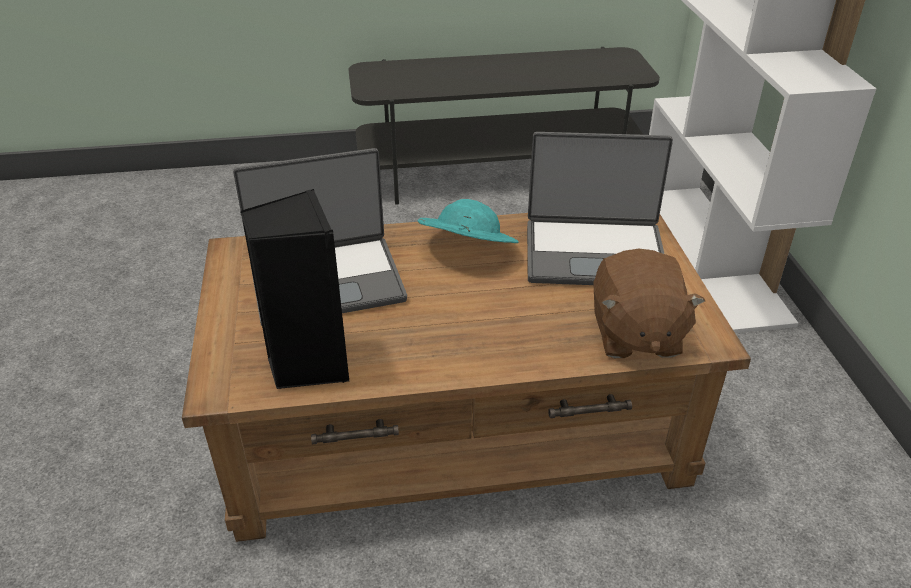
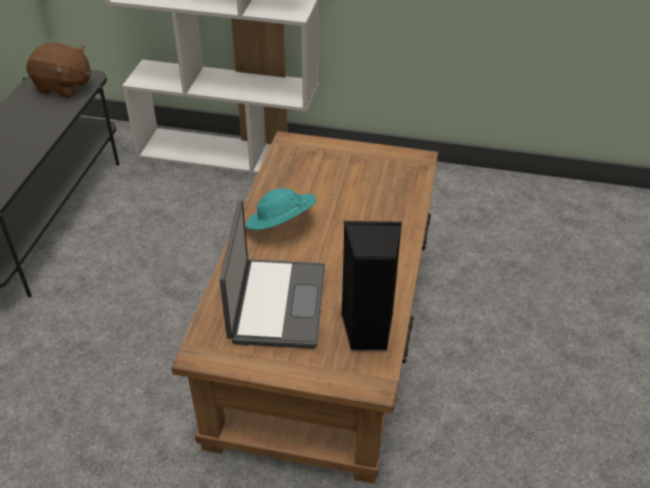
camera: 70 degrees left, 5 degrees up
(594, 253) = (317, 172): laptop -> none
(635, 334) = (402, 183): brown plush toy -> brown plush toy (64, 87)

